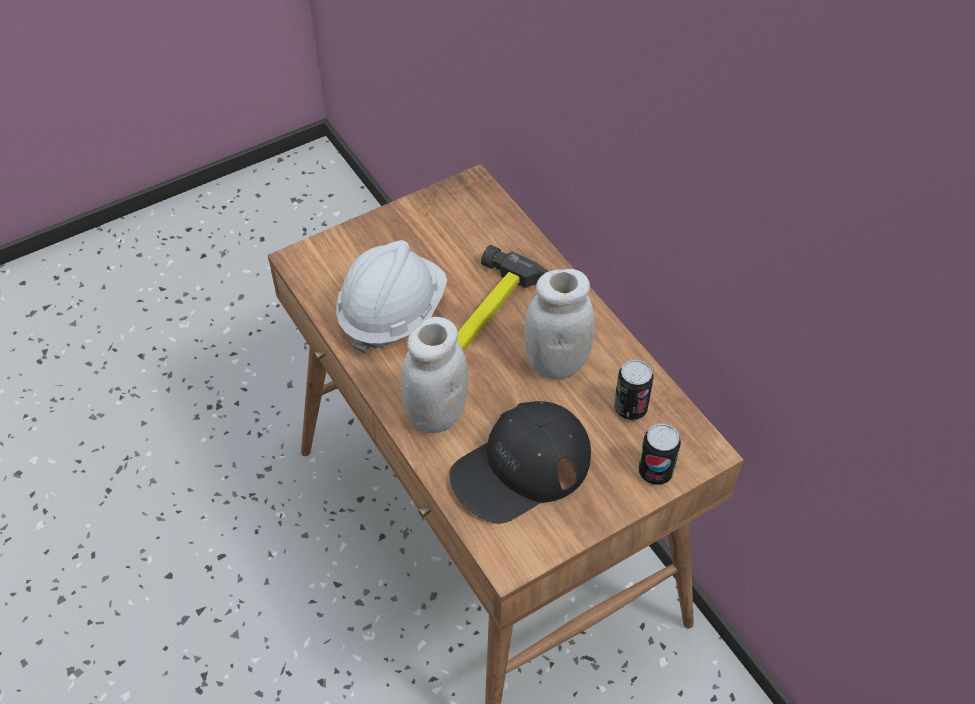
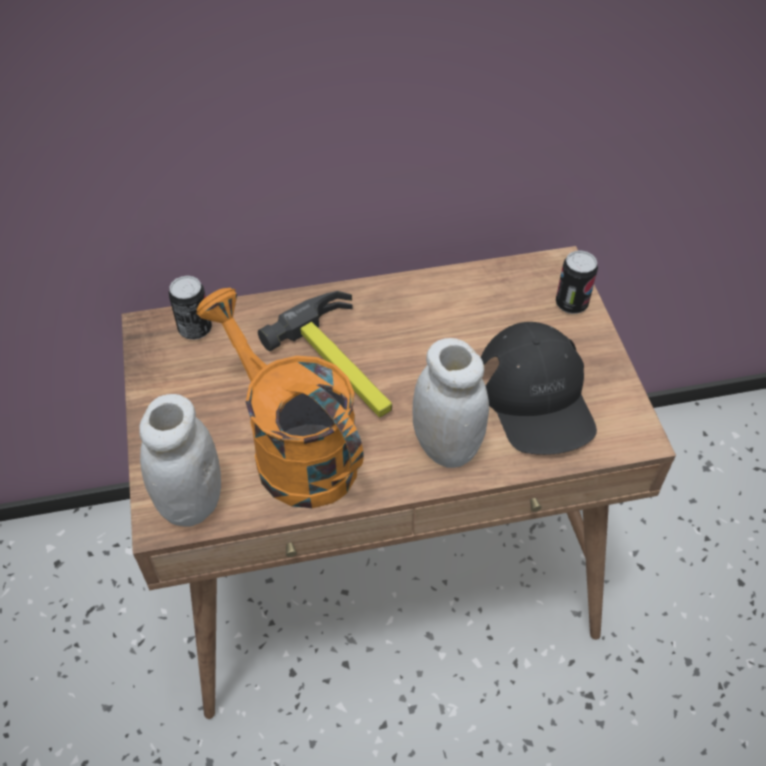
camera: 70 degrees left, 0 degrees up
(392, 313) = (293, 449): white hard hat -> orange watering can
(556, 363) = (422, 333): white jar -> white jar (191, 502)
(630, 408) = (496, 298): can -> can (195, 329)

